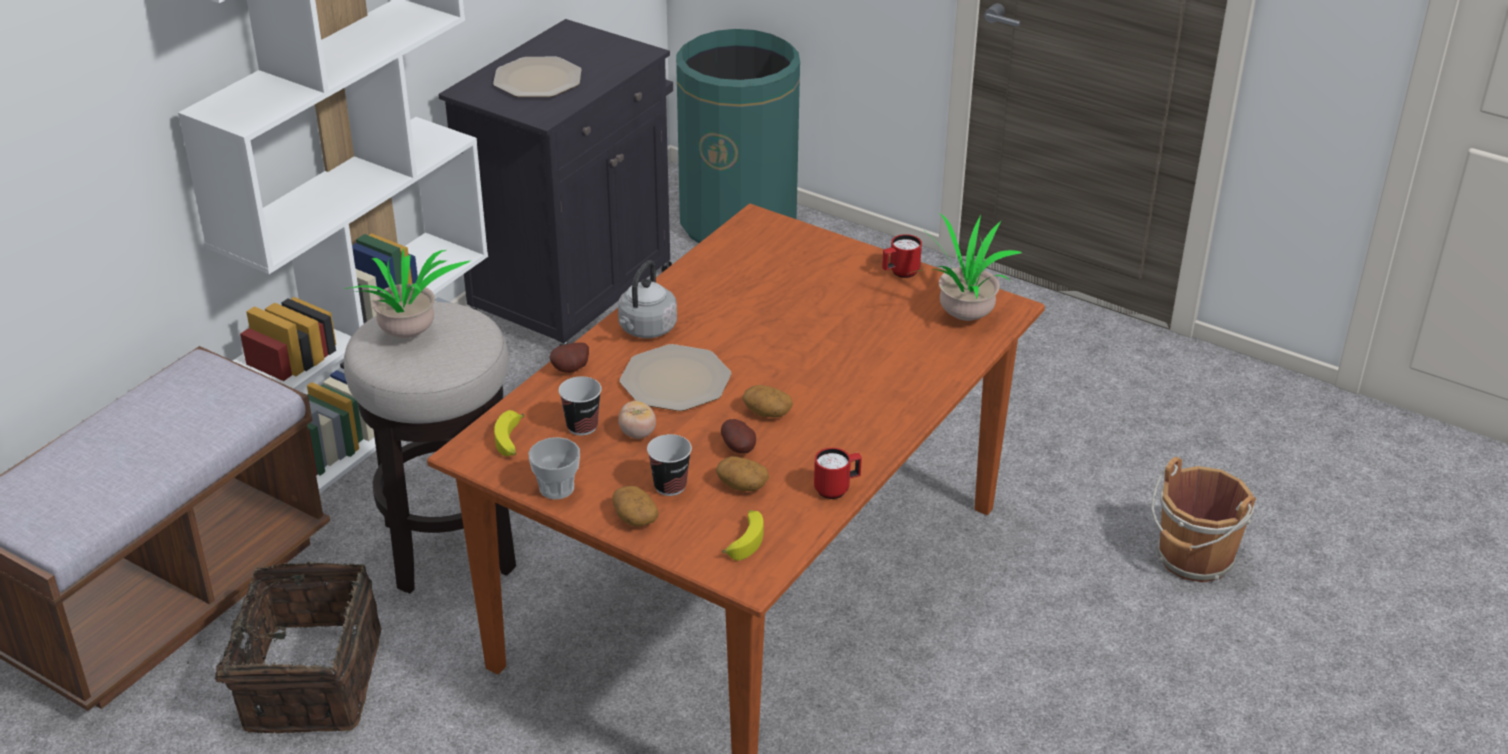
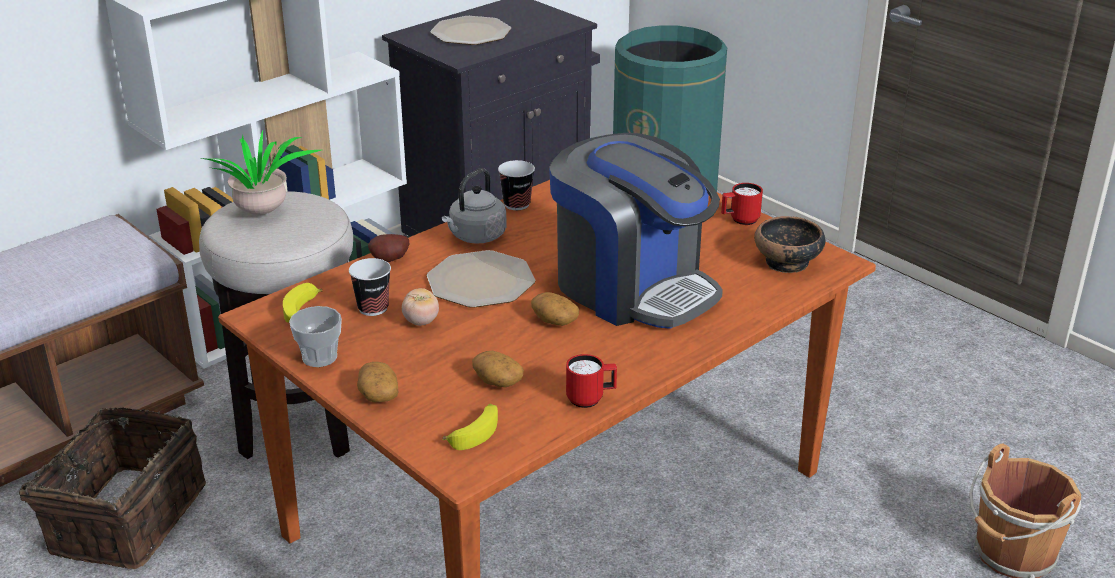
camera: 15 degrees right, 5 degrees down
(670, 486) = (427, 371): cup -> cup (517, 204)
(739, 449) = (511, 349): potato -> none
(827, 365) = (633, 288): none -> coffee machine
(962, 315) = (787, 262): potted plant -> bowl

